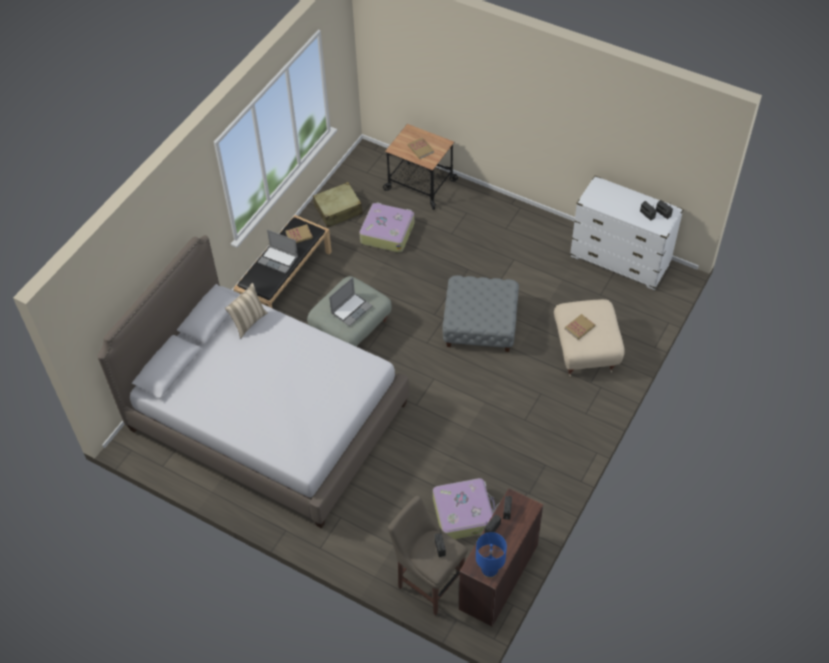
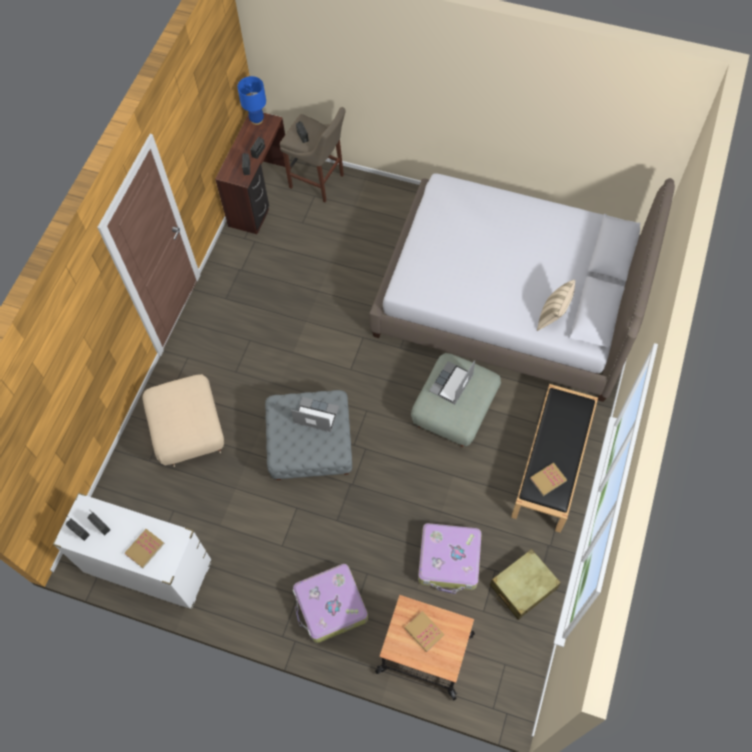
camera: 170 degrees right, 10 degrees up
(279, 260) = (559, 439): laptop -> laptop (315, 416)
(464, 513) = (297, 242): suitcase -> suitcase (330, 606)
(579, 327) = (191, 405): book -> book (144, 548)

